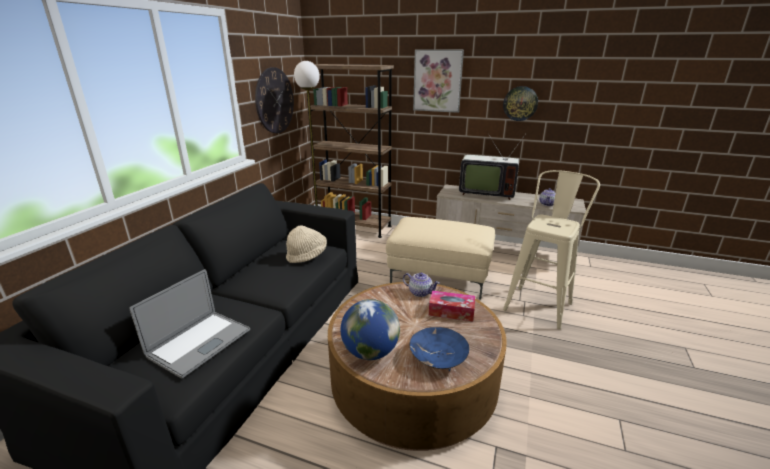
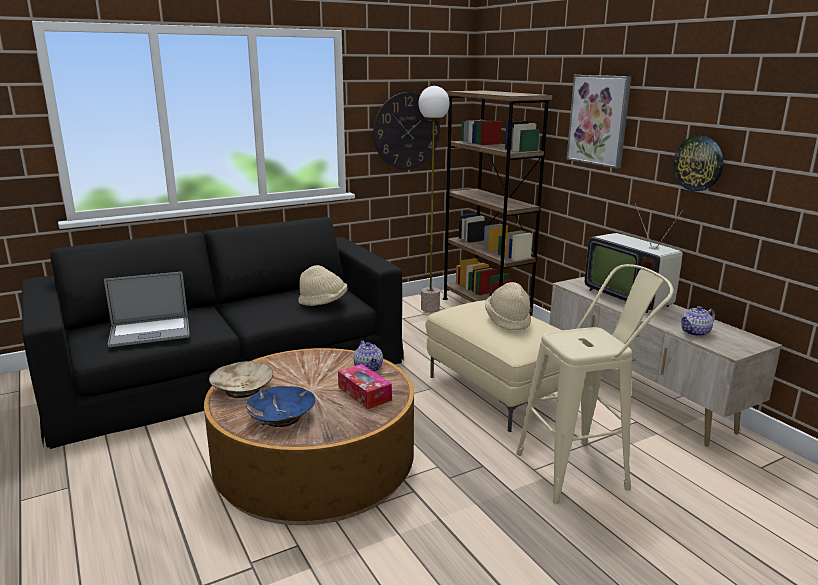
camera: 40 degrees right, 5 degrees down
(370, 352) = (242, 390): globe -> beige bowl
(450, 227) = (508, 321): none -> beige hat

